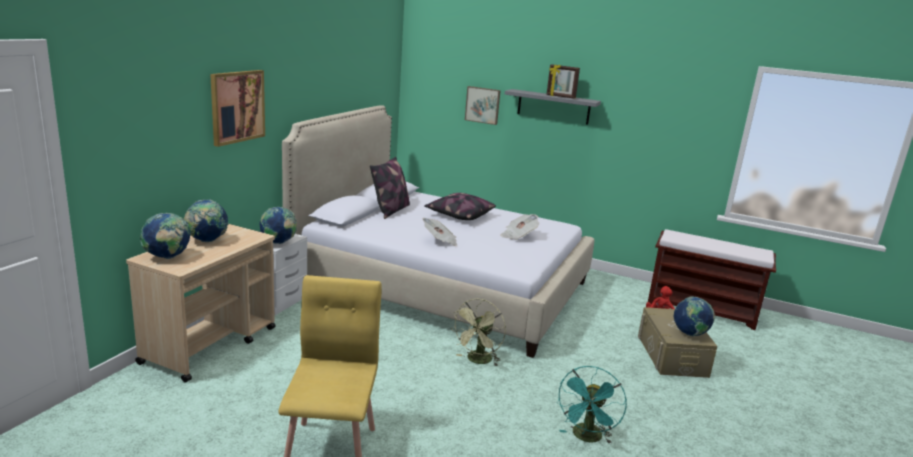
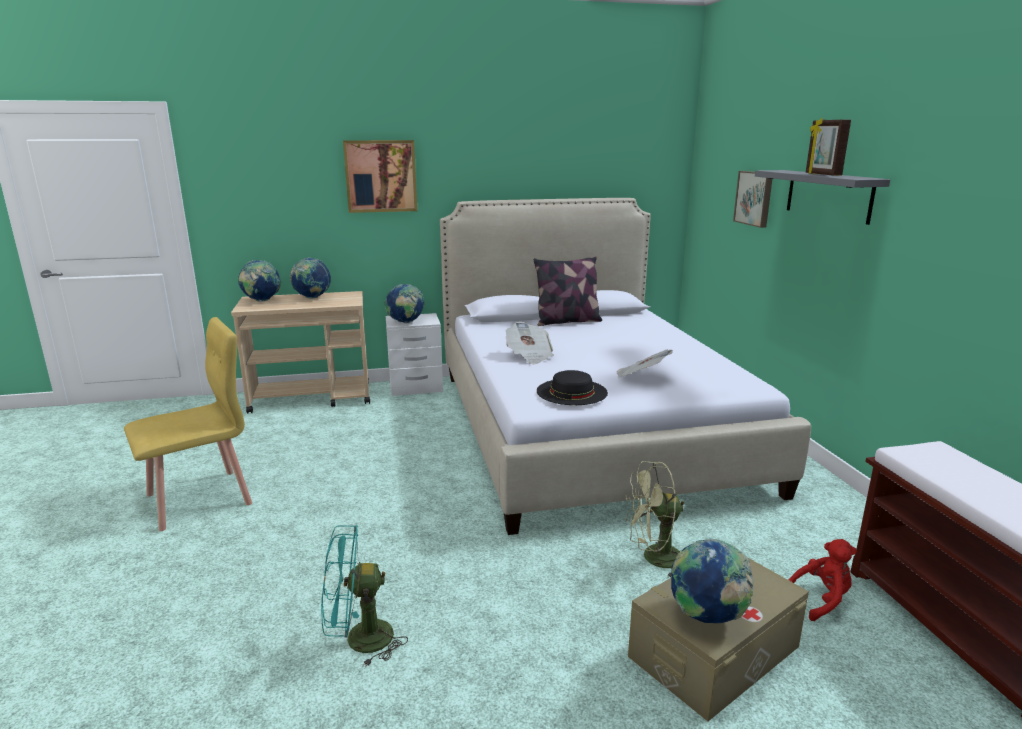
camera: 55 degrees right, 0 degrees up
(459, 215) = (629, 342): pillow -> none
(477, 361) = (448, 505): green fan -> green fan (654, 559)
(518, 255) = (571, 391): none -> black hat

